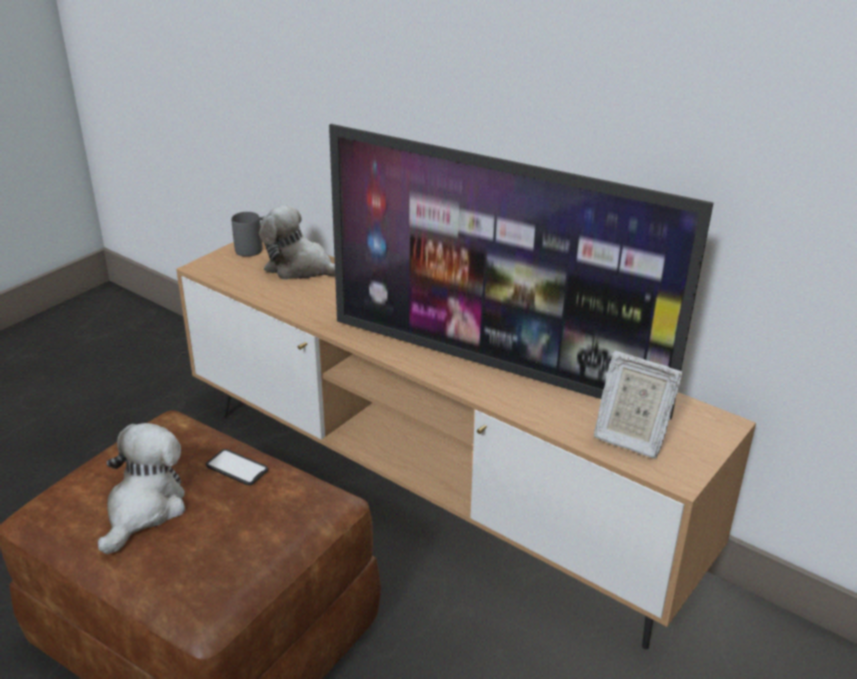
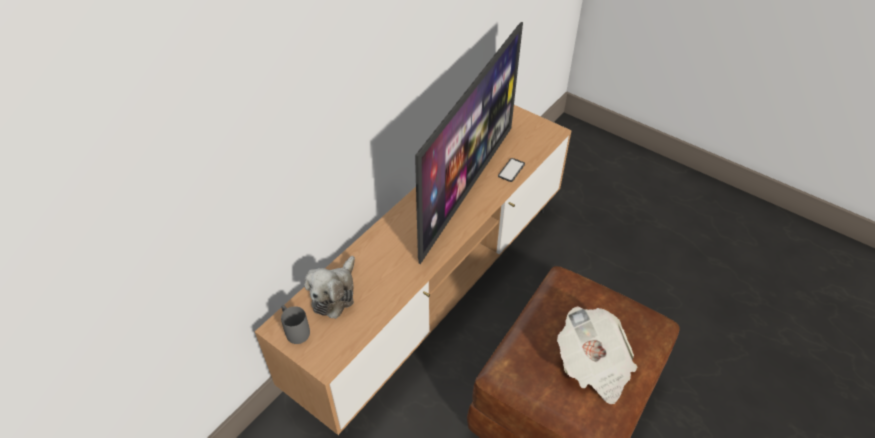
camera: 90 degrees left, 15 degrees up
(144, 509) = (593, 366): plush toy -> newspaper
(237, 468) = (548, 323): phone -> phone (511, 170)
(629, 437) = (527, 143): picture frame -> none

